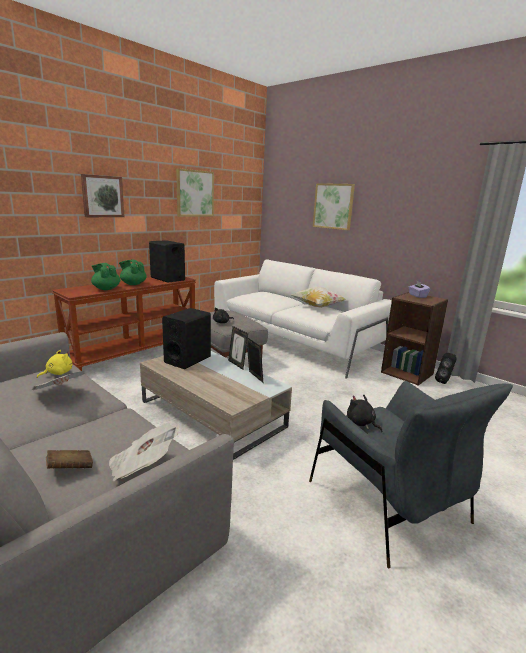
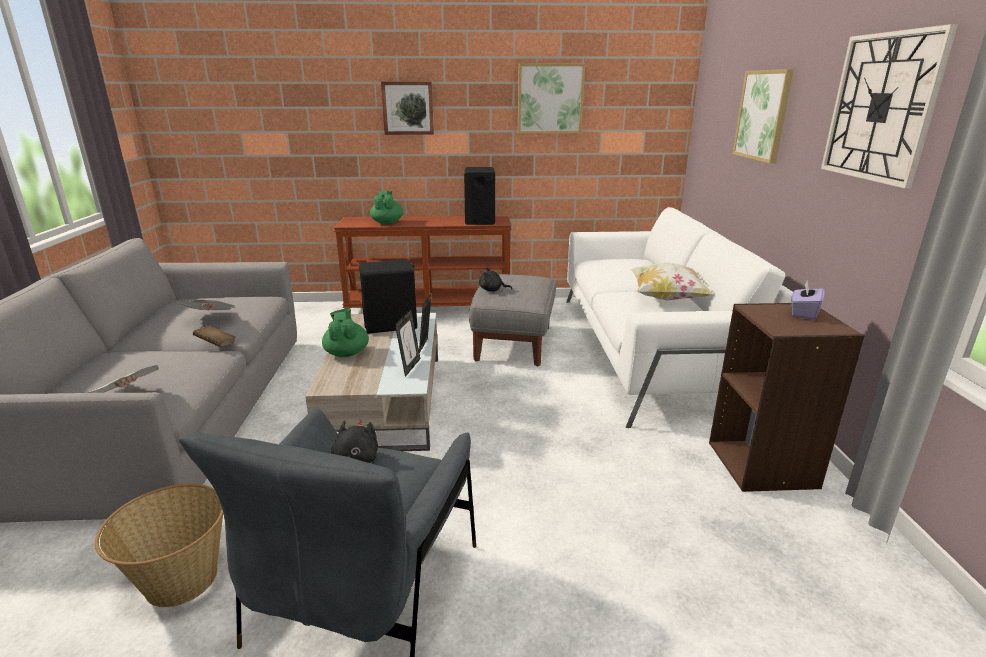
camera: 45 degrees right, 5 degrees up
(57, 373) = (248, 302): yellow plush toy -> none
(70, 469) = (98, 378): brown book -> brown book (216, 344)
(133, 284) = (426, 221): green teapot -> green teapot (346, 353)
(295, 571) = (180, 580): none -> basket
(421, 203) = (881, 107): none -> wall clock
(444, 381) = (819, 511): black speaker -> none

